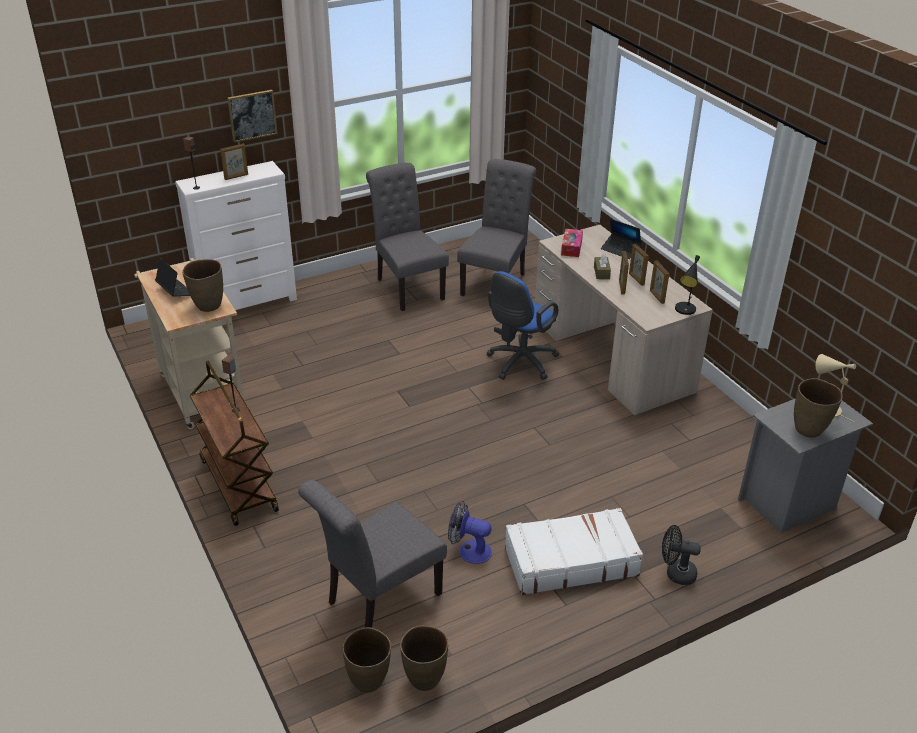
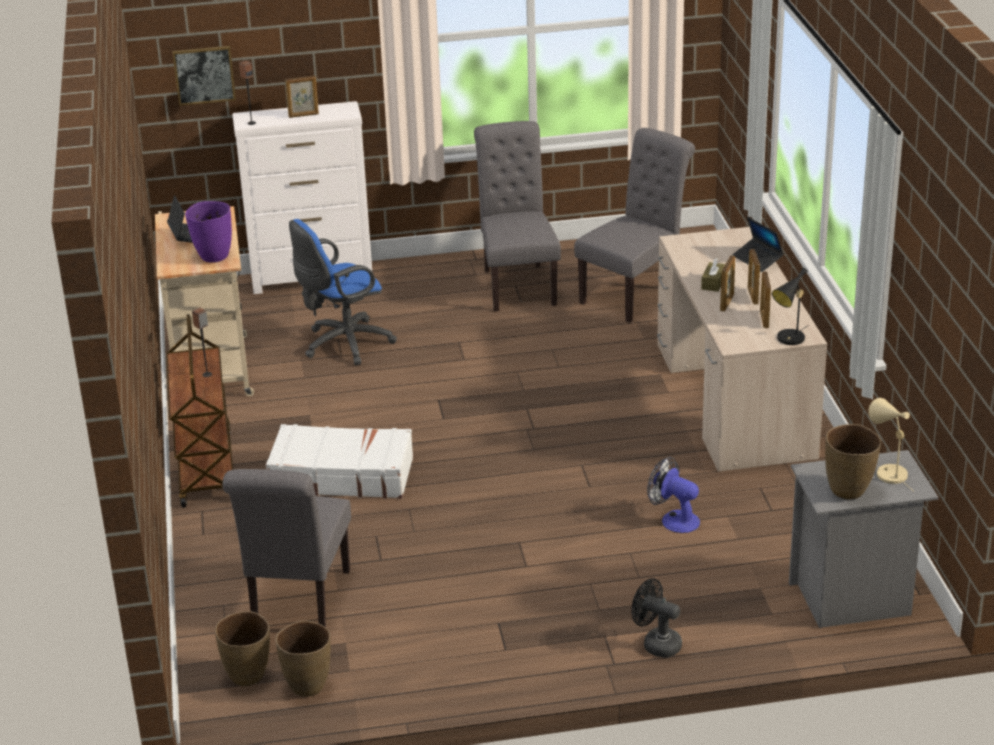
camera: 20 degrees right, 5 degrees down
(208, 306) = (213, 257): brown vase -> purple vase
(252, 115) = (333, 43): picture -> picture (204, 75)
(378, 601) = (298, 606): grey chair -> grey chair turned 60 degrees counterclockwise
(469, 550) = (426, 577): fan -> fan (674, 519)
(519, 363) = (607, 392): blue office chair -> blue office chair (343, 344)
(570, 561) = (537, 608): white suitcase -> white suitcase (341, 475)
(571, 247) = (695, 249): tissue box -> none

